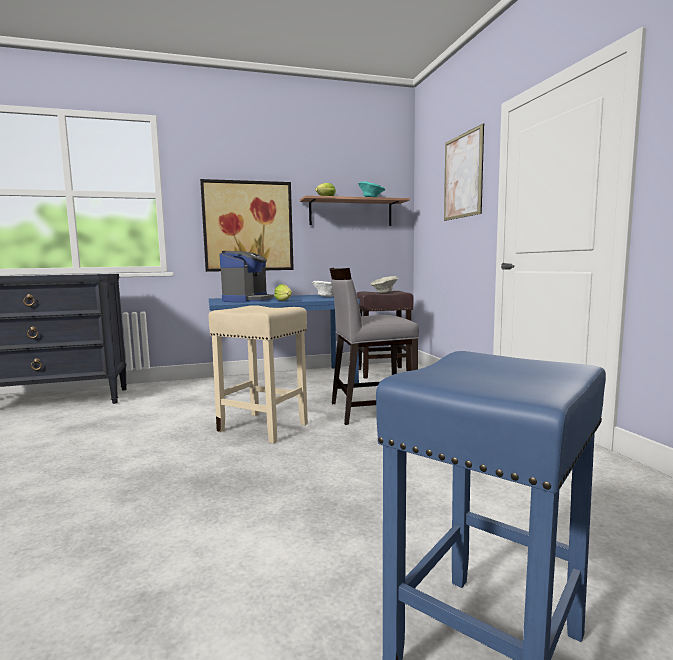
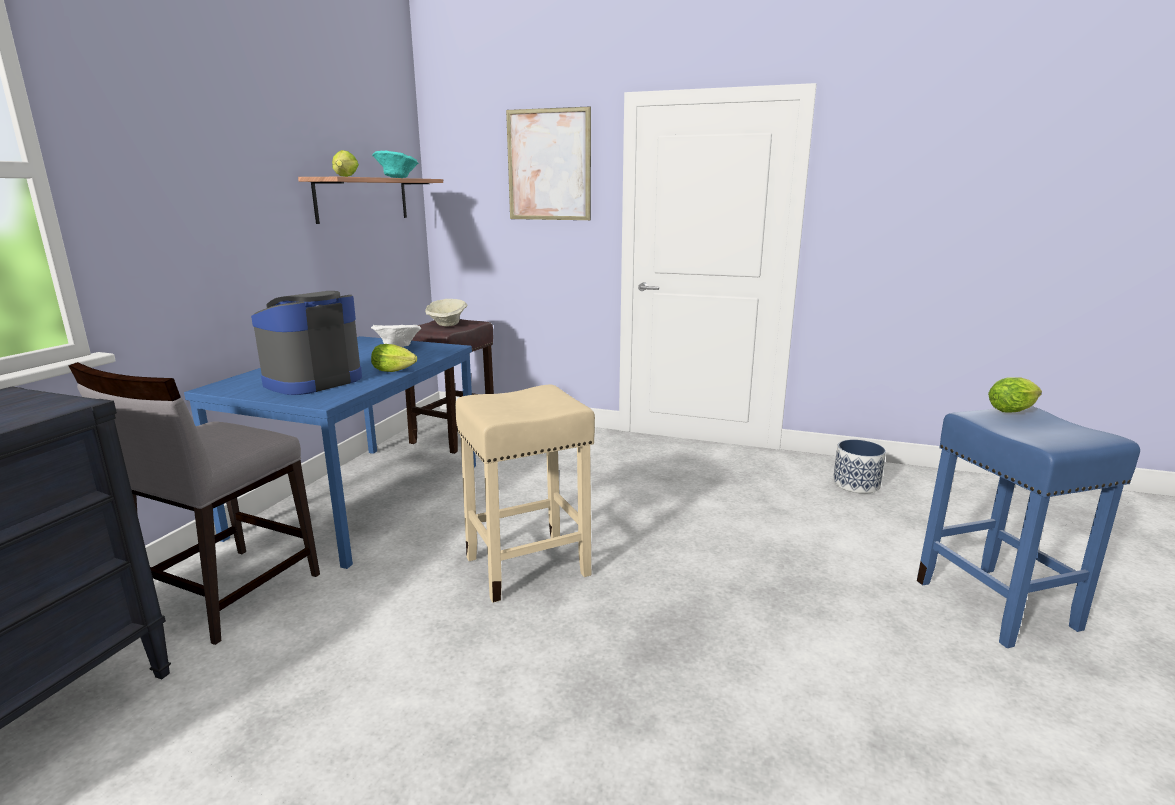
camera: 55 degrees left, 10 degrees up
(247, 300) = (312, 381): coffee machine -> coffee machine turned 105 degrees counterclockwise
(248, 226) = (228, 233): picture -> none
(371, 410) = (569, 490): grey chair -> grey chair (227, 593)
(539, 361) = (1013, 410): none -> lettuce
(625, 502) = (856, 484): none -> planter

